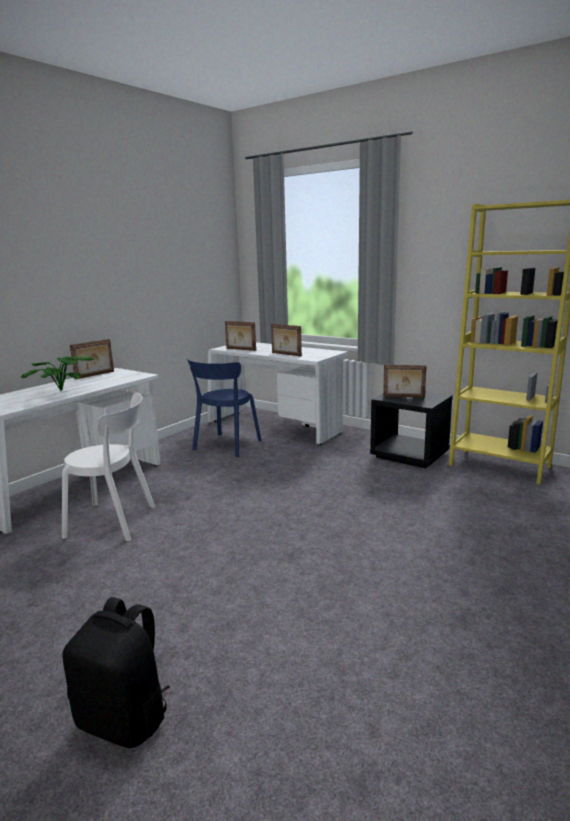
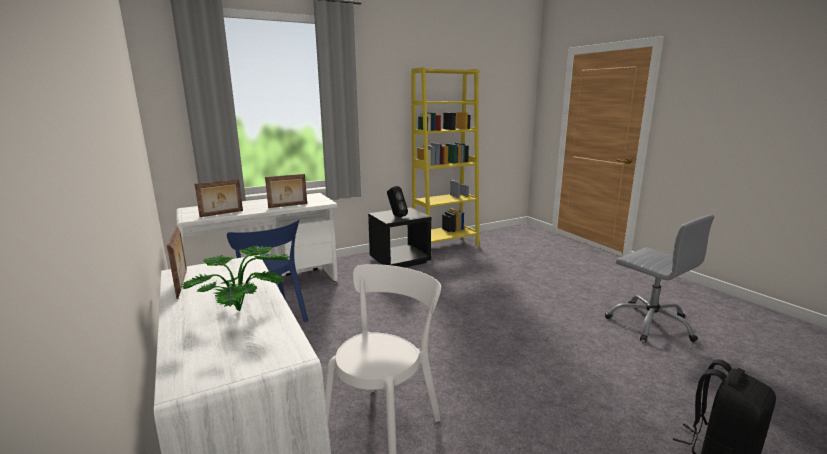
camera: 65 degrees left, 0 degrees up
(403, 397) = (396, 216): picture frame -> black speaker
(444, 664) = (650, 323): none -> grey office chair

